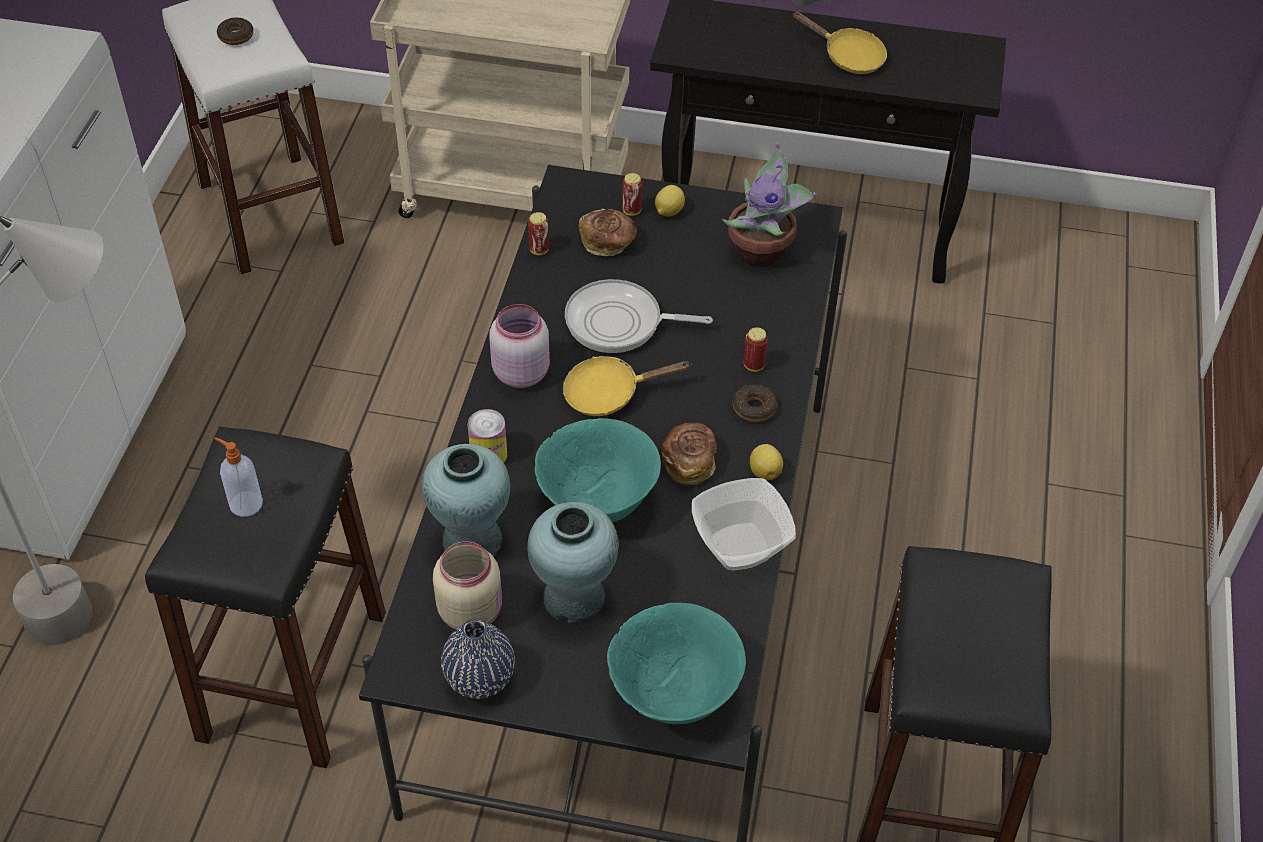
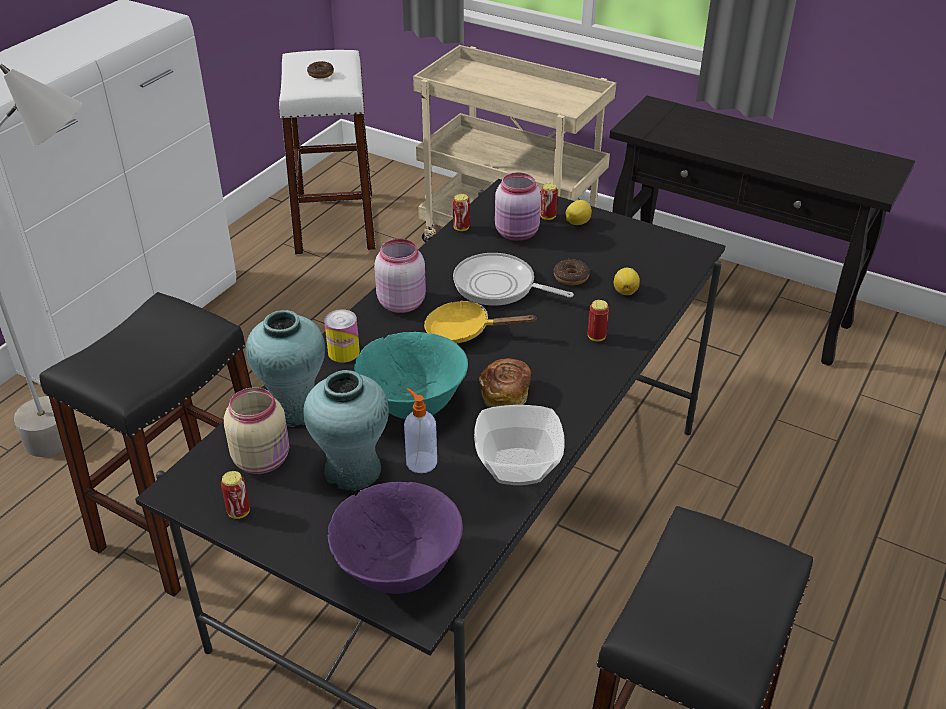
camera: 20 degrees right, 10 degrees down
(245, 503) = (141, 344): soap dispenser -> soap dispenser (420, 461)
(479, 678) = (238, 512): blue vase -> can
(608, 243) = (518, 233): bread -> pink jar
(675, 694) = (398, 570): turquoise bowl -> purple bowl
(754, 408) = (581, 367): donut -> donut (571, 277)
(763, 251) = (642, 262): potted plant -> none
(765, 471) = (568, 415): lemon -> lemon (625, 291)
(848, 57) = (772, 151): yellow frying pan -> none

